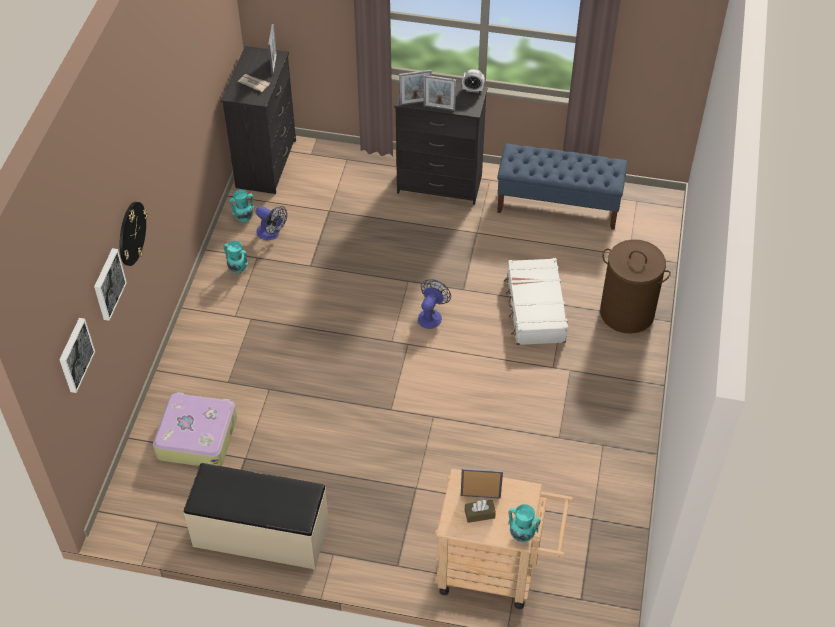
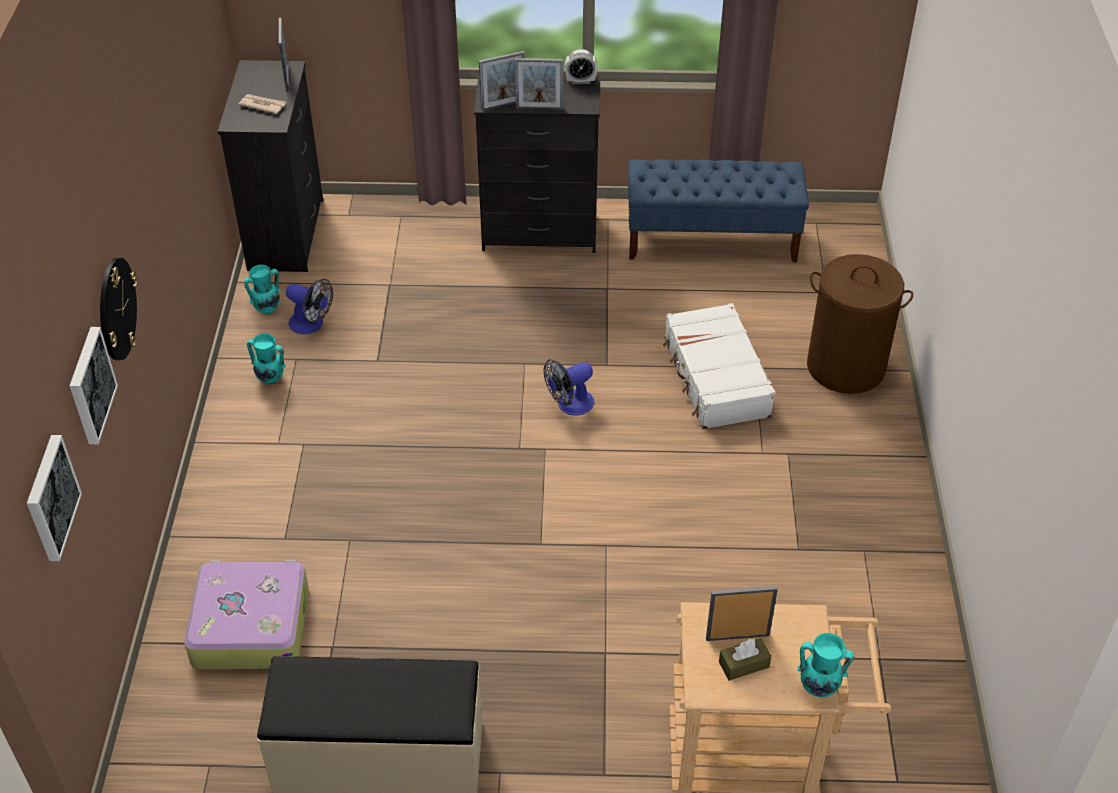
camera: 10 degrees left, 5 degrees down
(431, 315) = (570, 405): fan -> fan turned 135 degrees counterclockwise

